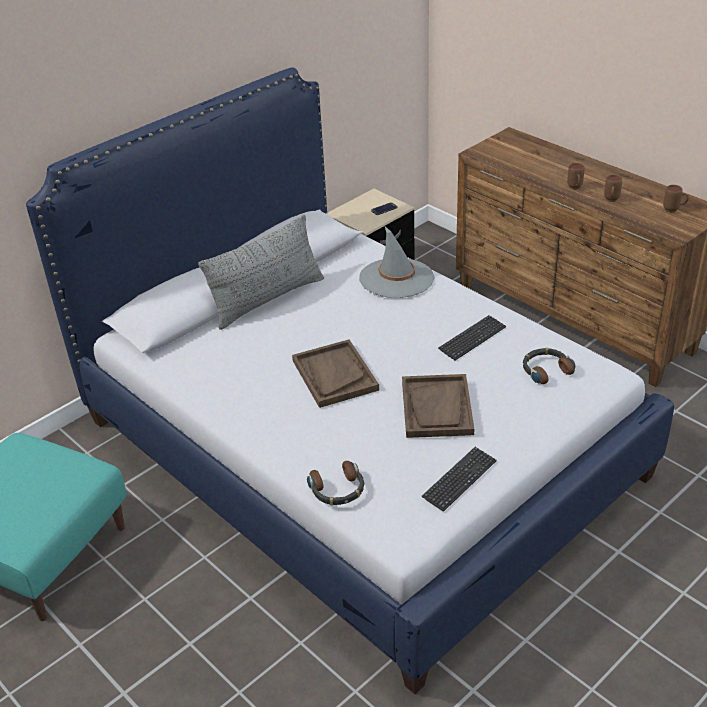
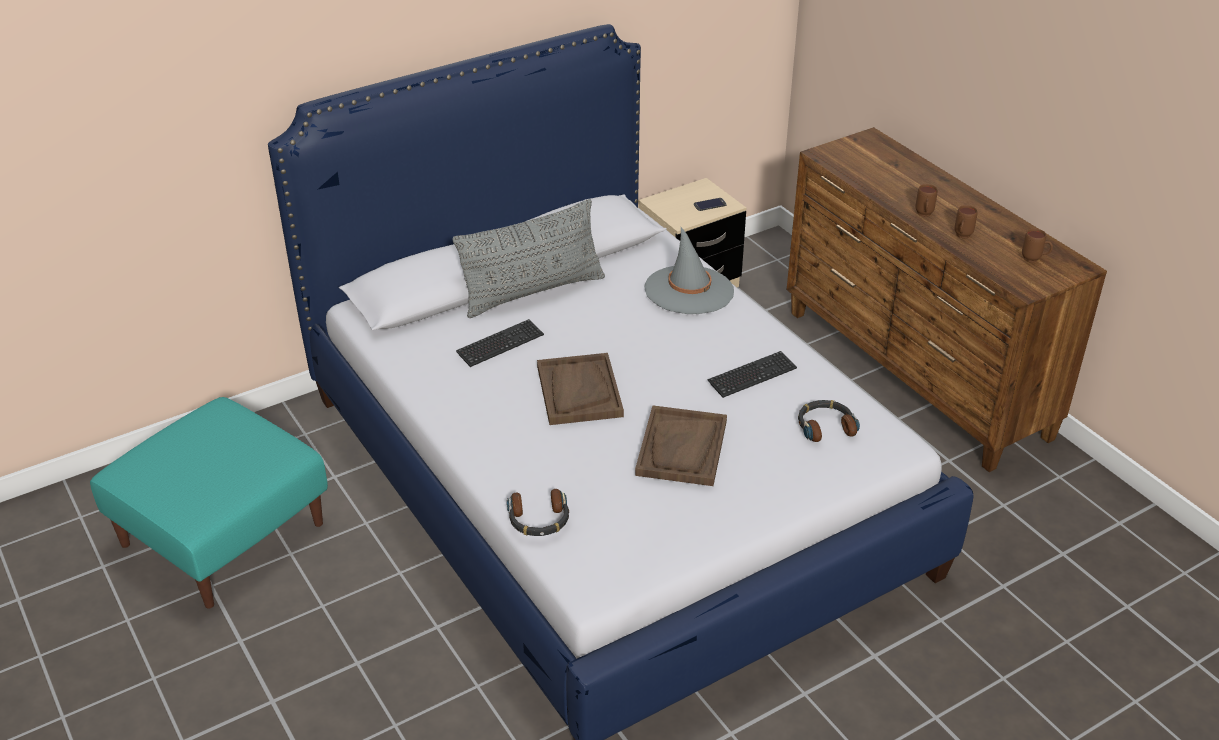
camera: 10 degrees right, 0 degrees up
(459, 480) = (679, 533): keyboard -> keyboard (500, 344)

